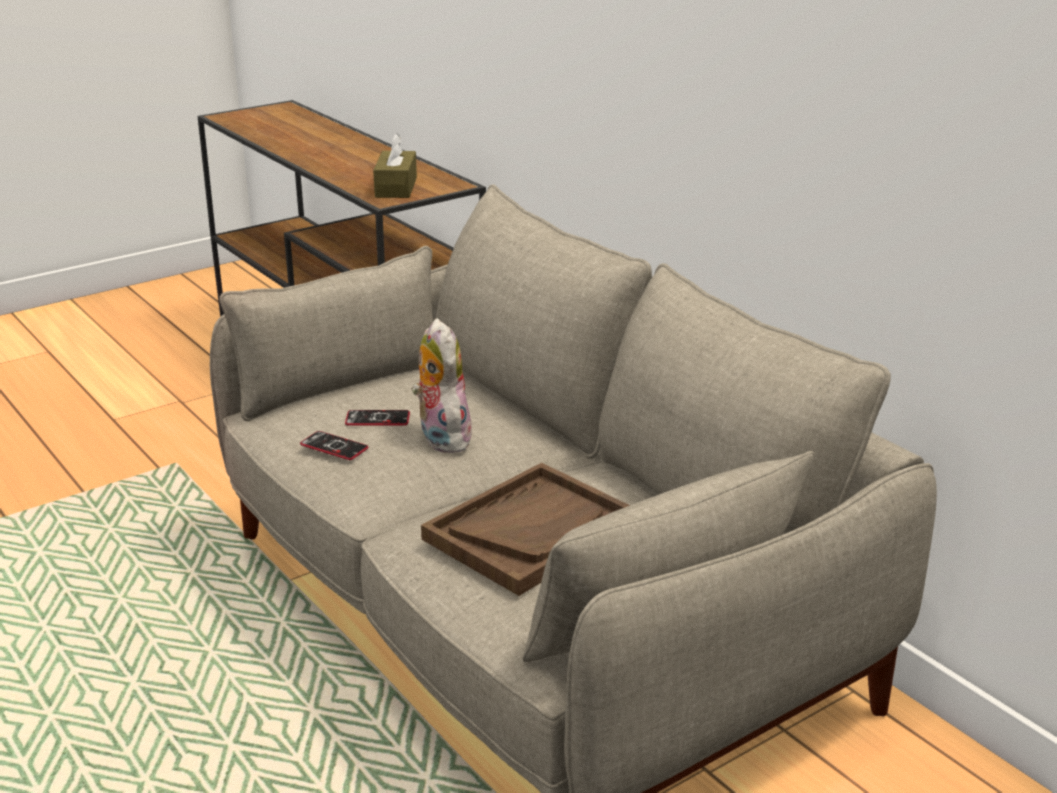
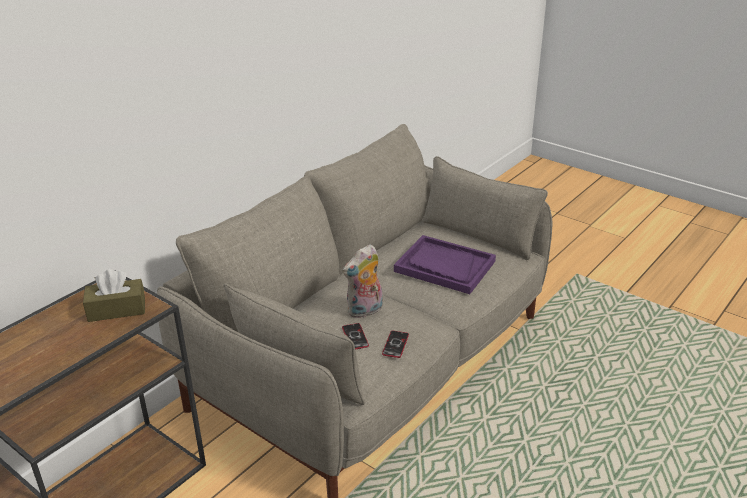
camera: 105 degrees left, 5 degrees up
(531, 531) = (444, 266): brown tray -> purple tray

